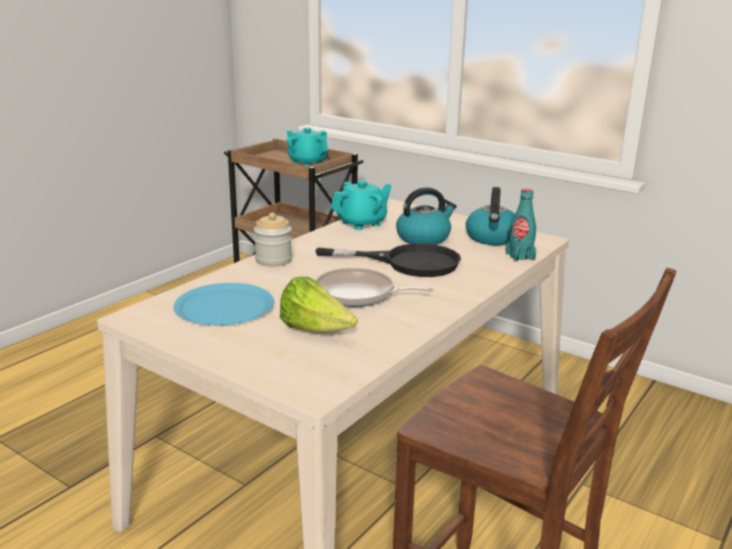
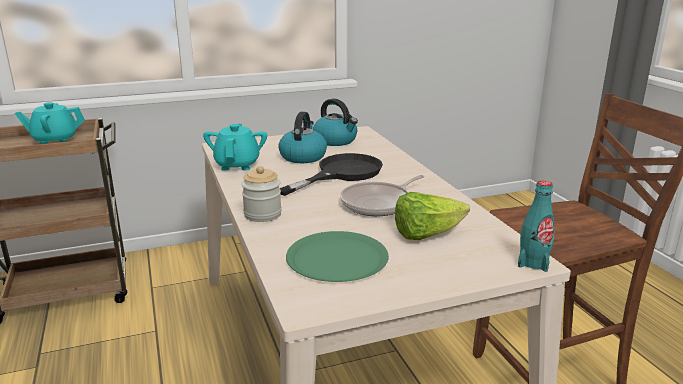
camera: 55 degrees left, 0 degrees up
(224, 306) = (337, 258): blue plate -> green plate
(520, 256) = (378, 144): turquoise bottle -> turquoise bottle (533, 262)

